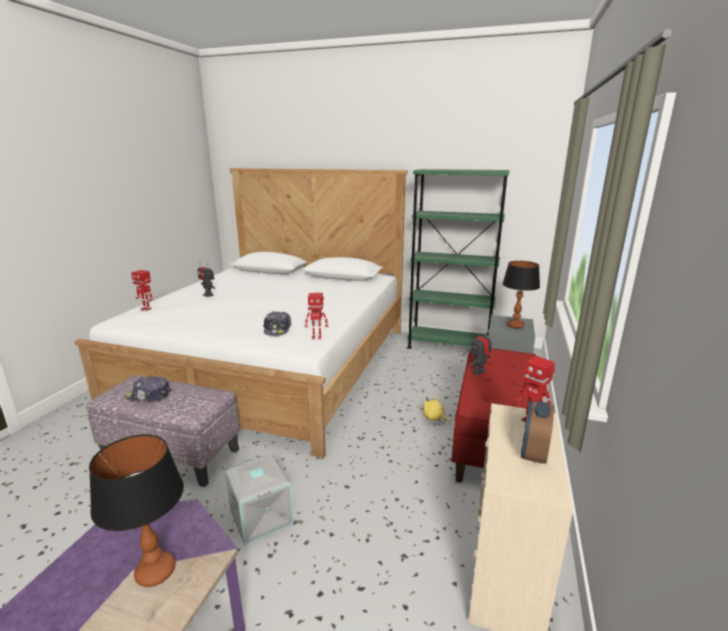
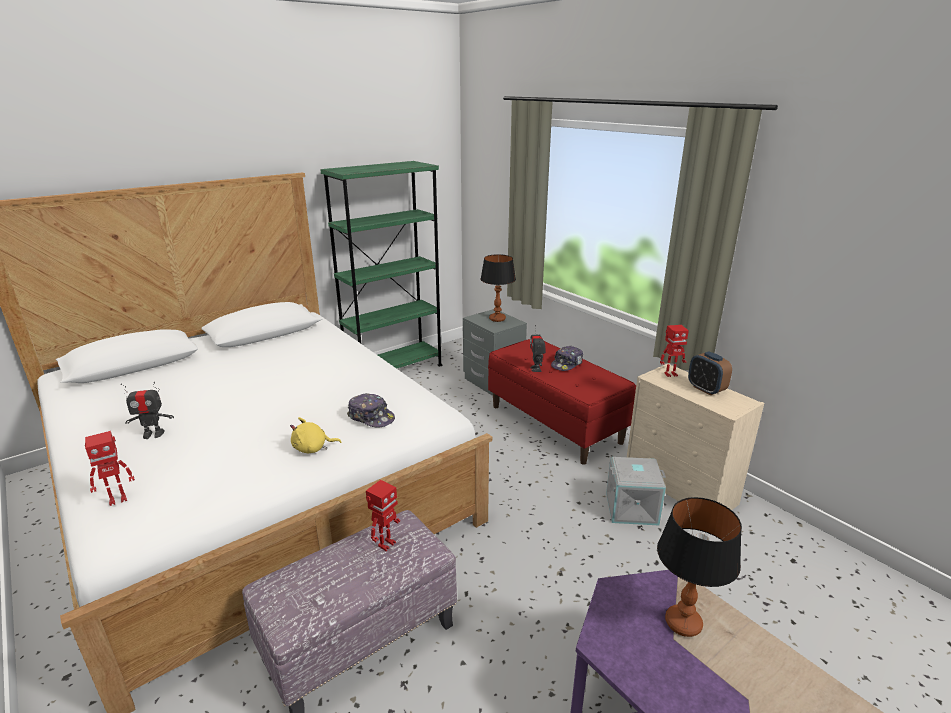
camera: 55 degrees left, 5 degrees up
(148, 395) = (343, 578): cap -> cap (567, 364)
(262, 516) = (536, 592): grey storage box -> grey storage box (631, 508)
(317, 337) = (425, 403): toy robot -> toy robot (386, 544)
(434, 418) = (496, 434): yellow plush toy -> yellow plush toy (313, 448)

